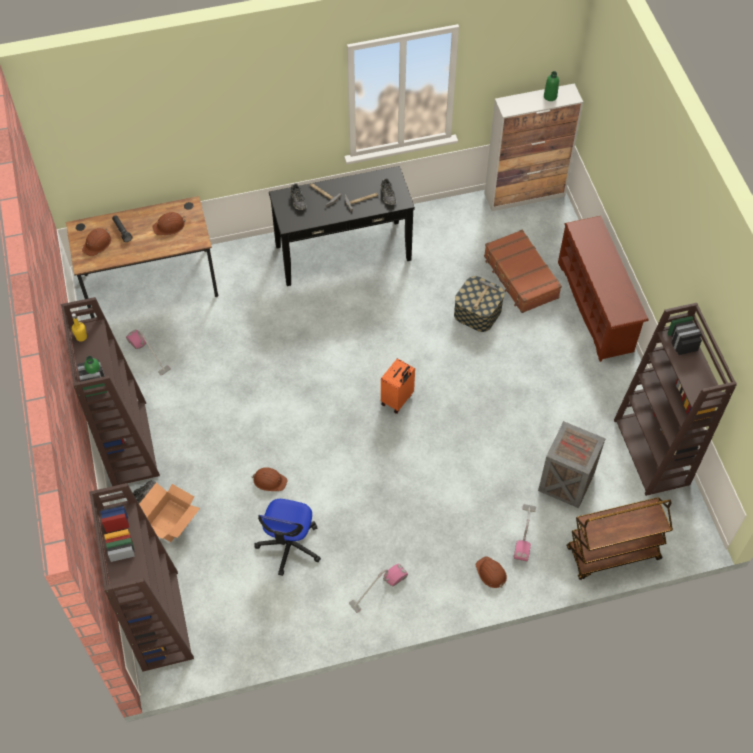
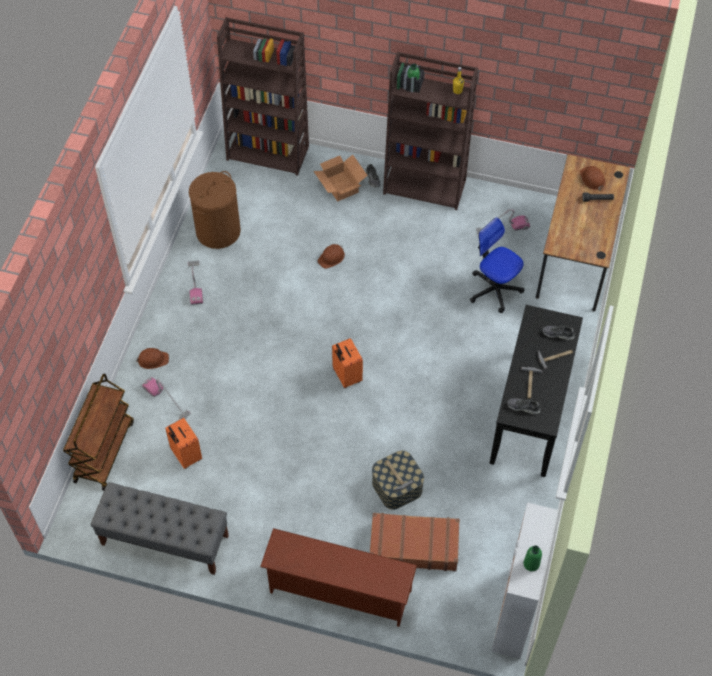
camera: 120 degrees right, 0 degrees up
(169, 226) = (584, 233): brown hard hat -> none
(289, 545) = (269, 246): office chair -> office chair (495, 289)
(298, 607) = (218, 231): none -> brown laundry basket
(566, 483) = (185, 456): crate -> orange suitcase
(652, 452) = (164, 540): brown bookcase -> grey bench

